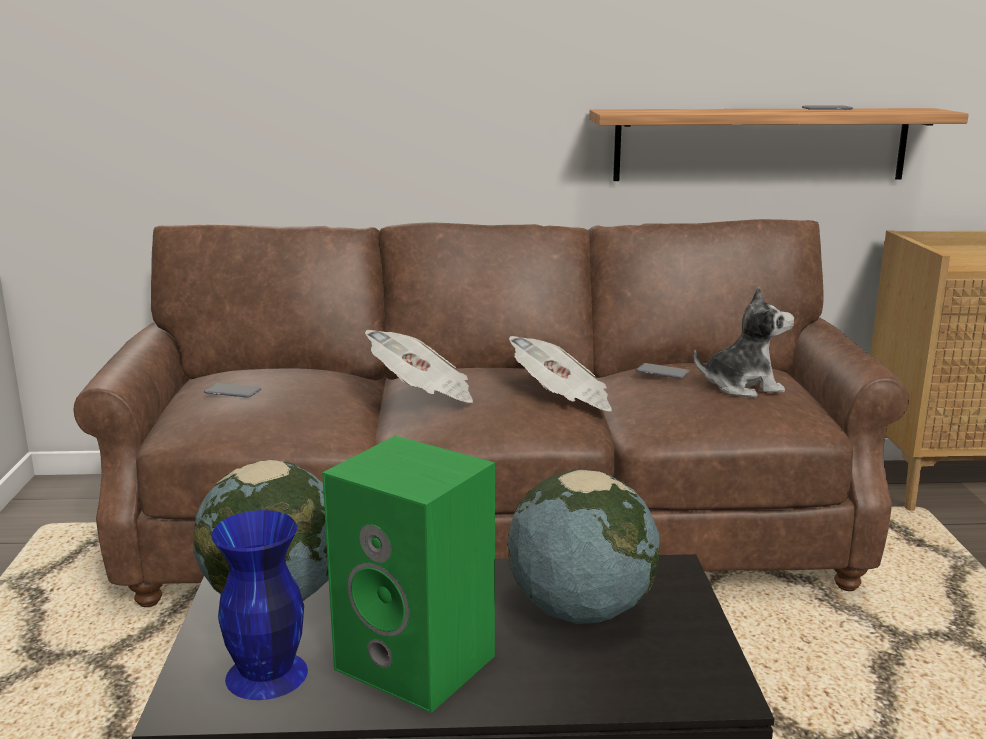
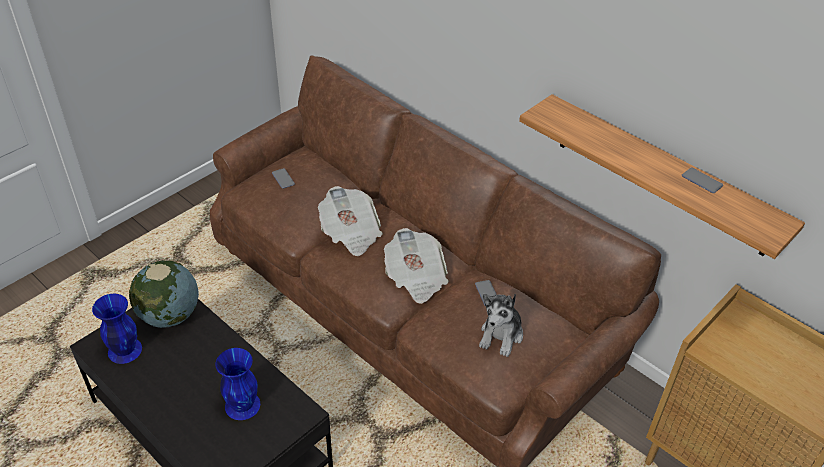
camera: 45 degrees right, 25 degrees up
(420, 662) = (166, 383): green speaker -> none
(580, 611) = (242, 404): globe -> blue vase
(742, 387) = (501, 335): plush toy -> plush toy turned 75 degrees clockwise

